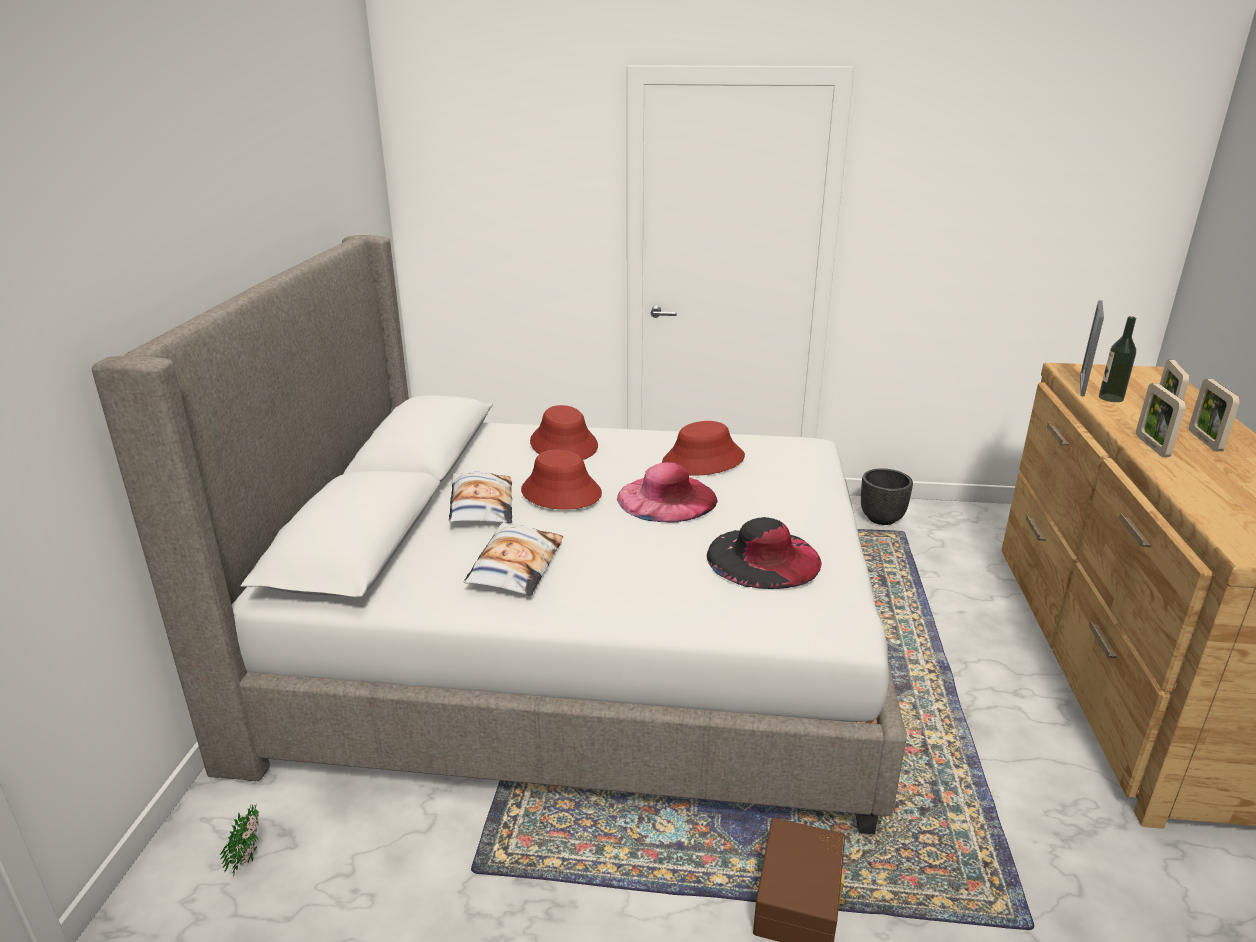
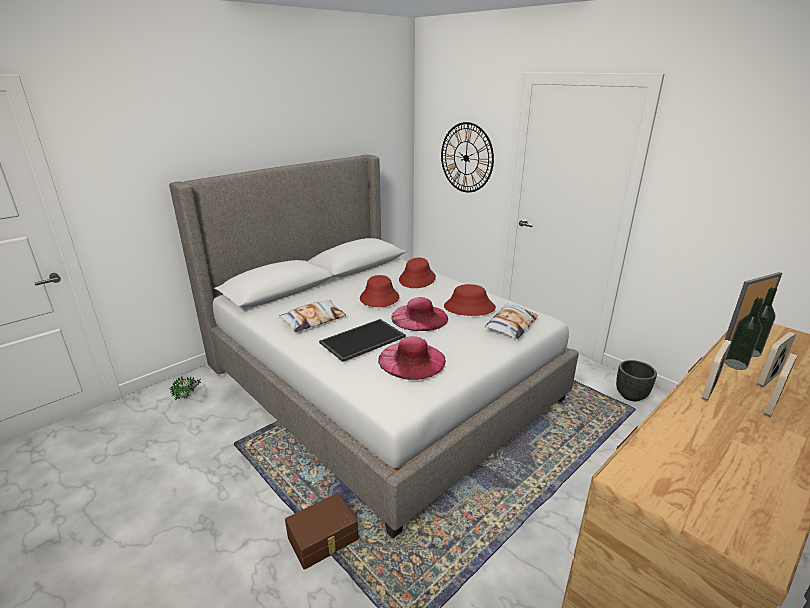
camera: 40 degrees right, 0 degrees up
(480, 506) = (342, 292): pillow -> pillow (511, 325)
(522, 218) = (466, 158): none -> wall clock
(654, 562) = (363, 340): none -> tray
(763, 558) = (412, 360): black hat -> pink hat
(1124, 414) = (735, 364): none -> bottle

